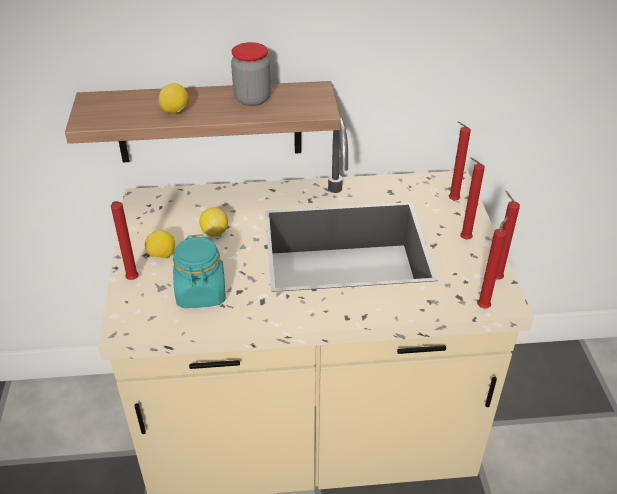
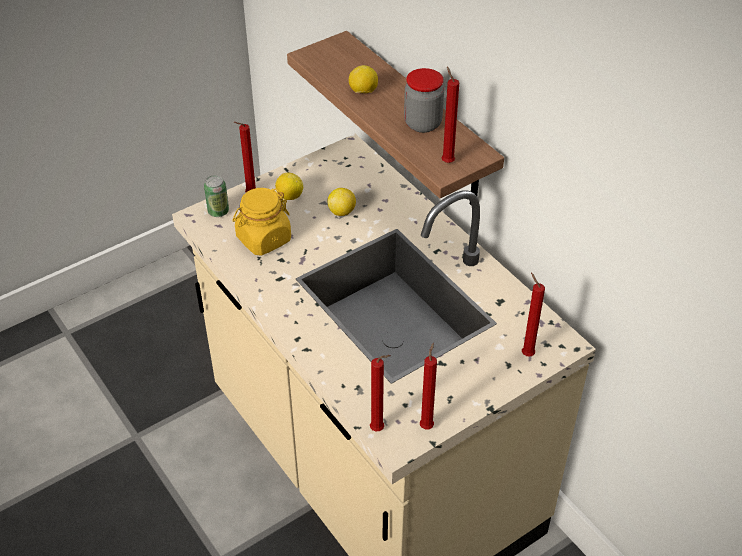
camera: 60 degrees right, 5 degrees up
(132, 310) = (218, 211): none -> can
(201, 293) = (263, 239): turquoise jar -> yellow jar
(463, 239) = (468, 383): red candle -> red candle (446, 161)

